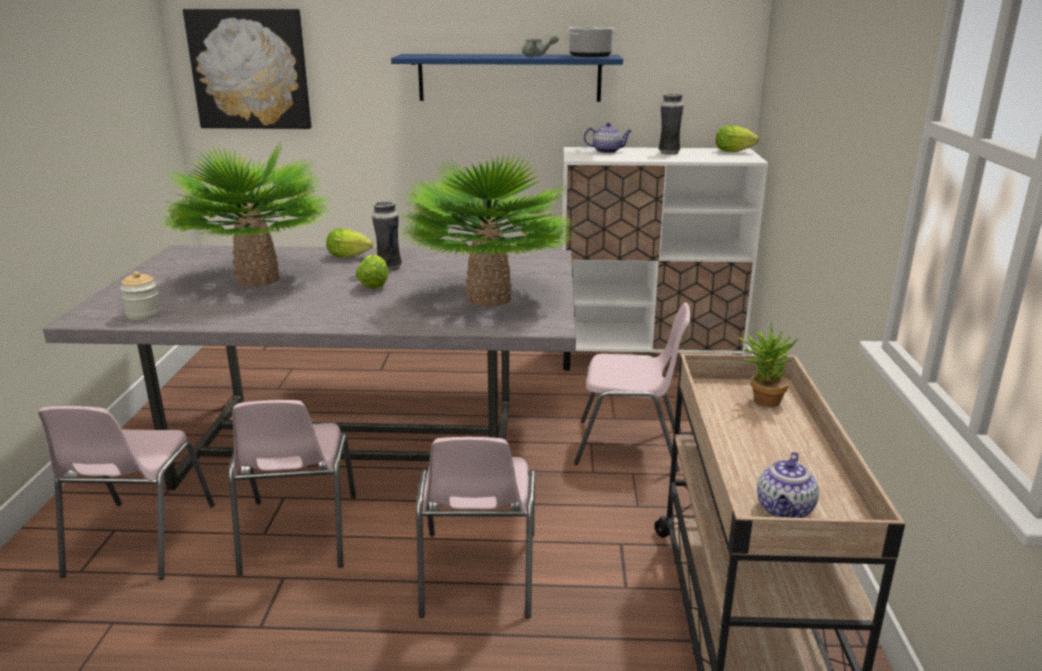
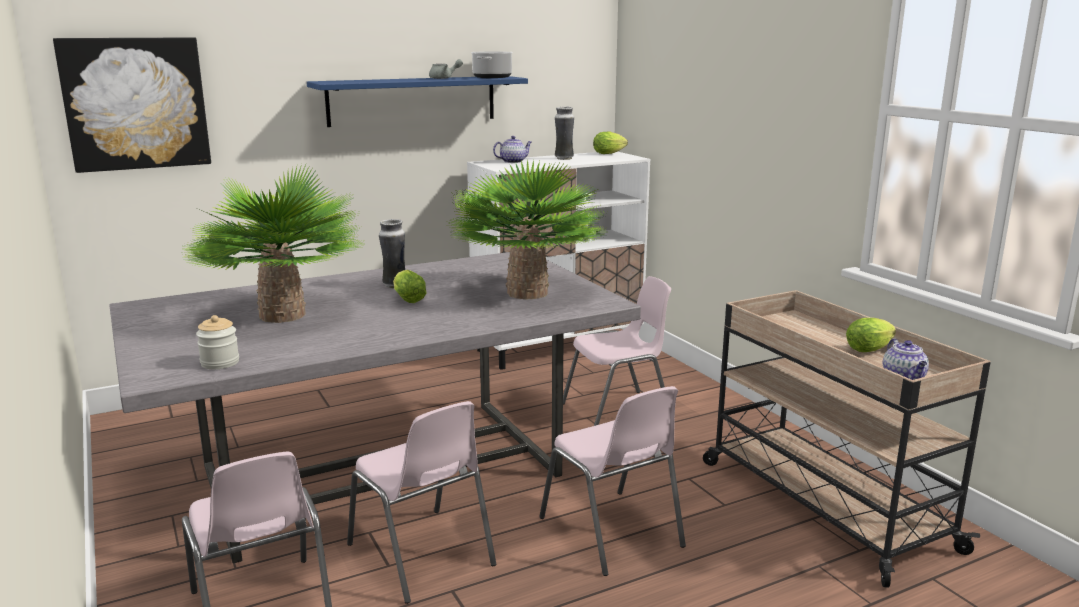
camera: 30 degrees left, 5 degrees down
(351, 256) = (340, 283): lettuce -> lettuce (871, 349)
(761, 400) = (797, 324): potted plant -> none

